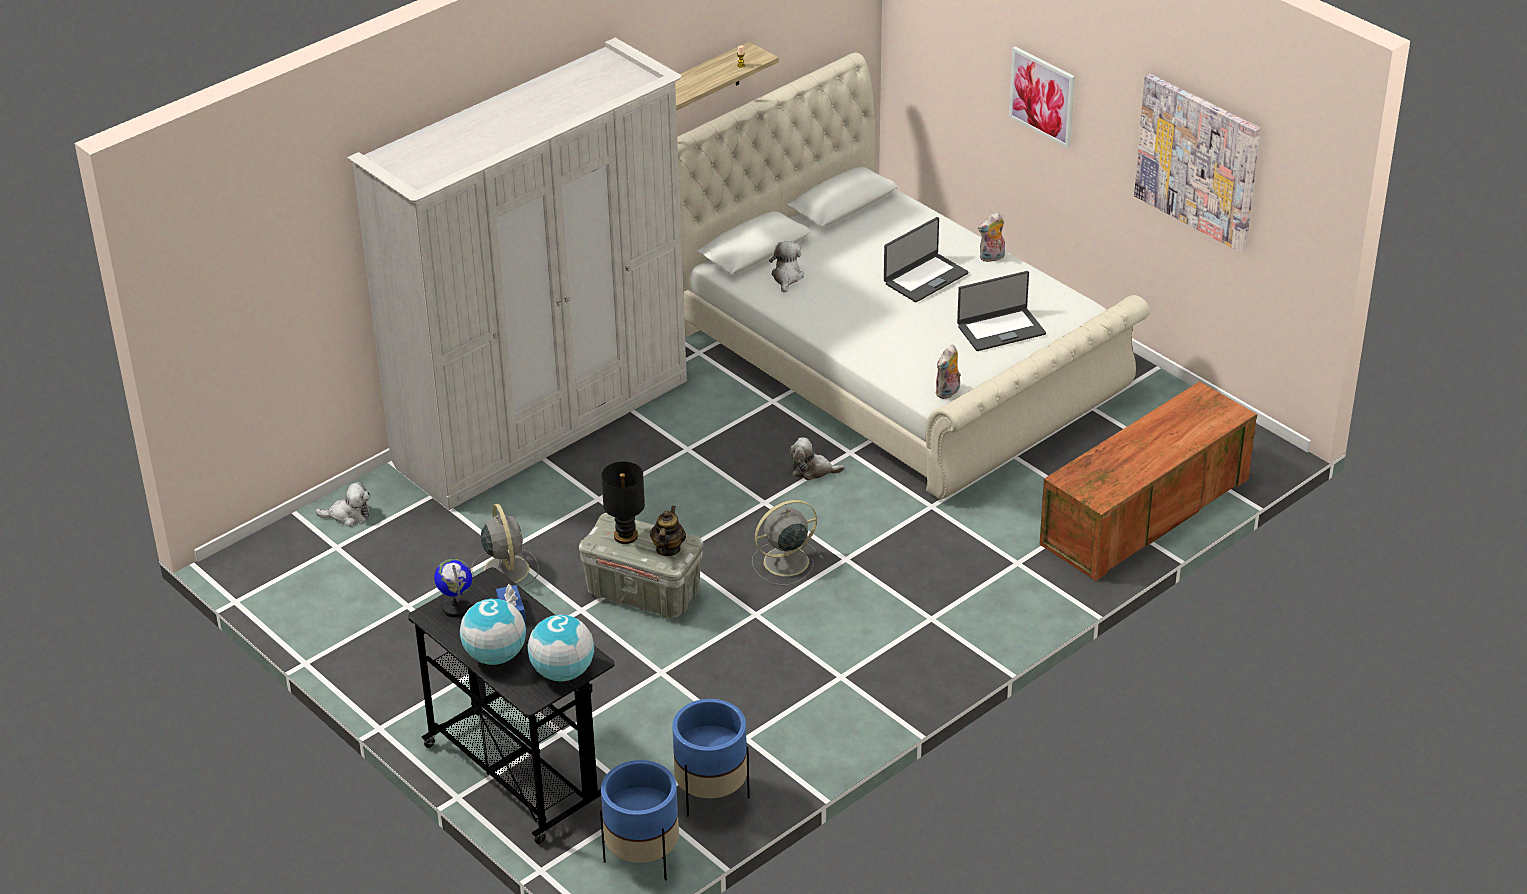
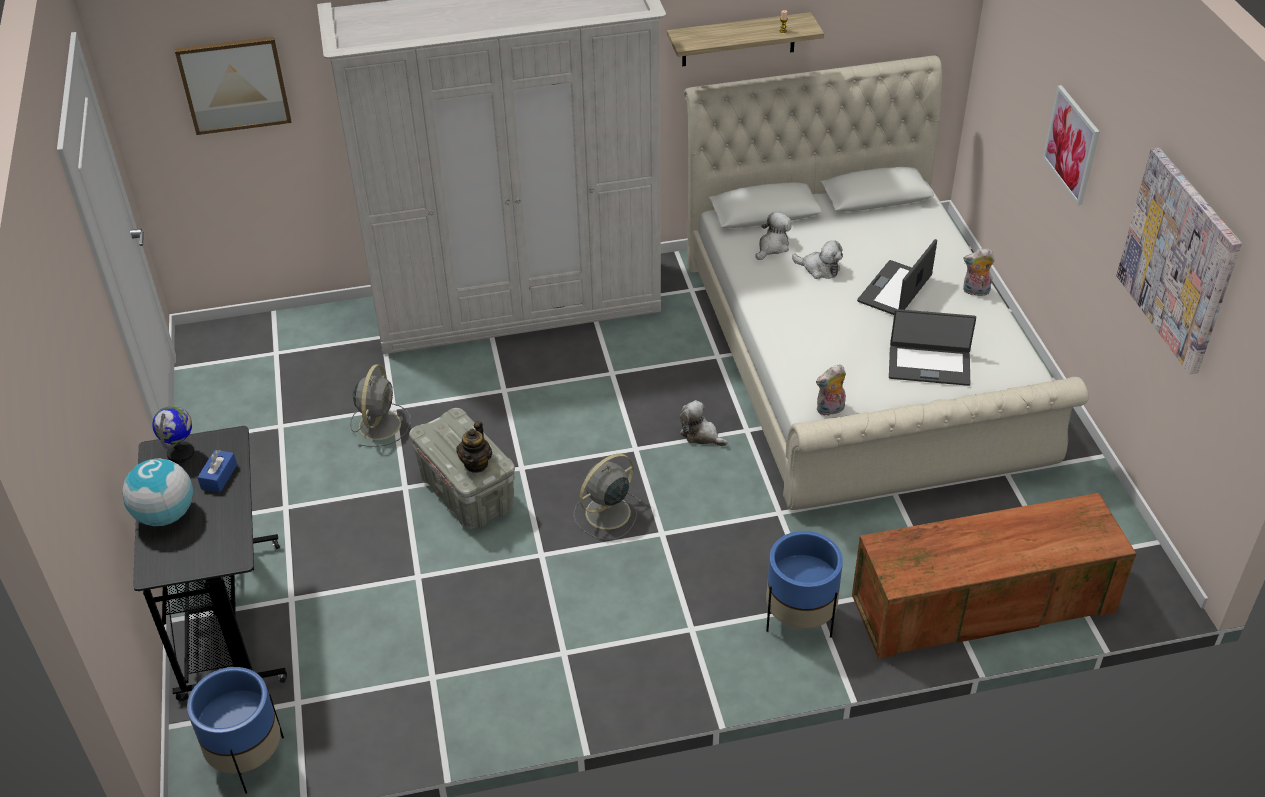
camera: 30 degrees right, 5 degrees up
(269, 264) = (234, 84): none -> picture
(348, 515) = (308, 329): plush toy -> plush toy (819, 269)
(563, 672) = (201, 558): globe -> none
(626, 536) = (453, 437): black table lamp -> none
(668, 549) = (476, 464): teapot -> teapot turned 150 degrees clockwise
(711, 794) = (356, 721): blue planter -> blue planter (799, 619)
(784, 562) = (606, 514): grey fan -> grey fan turned 45 degrees counterclockwise
(925, 278) = (895, 289): laptop -> laptop turned 135 degrees clockwise

